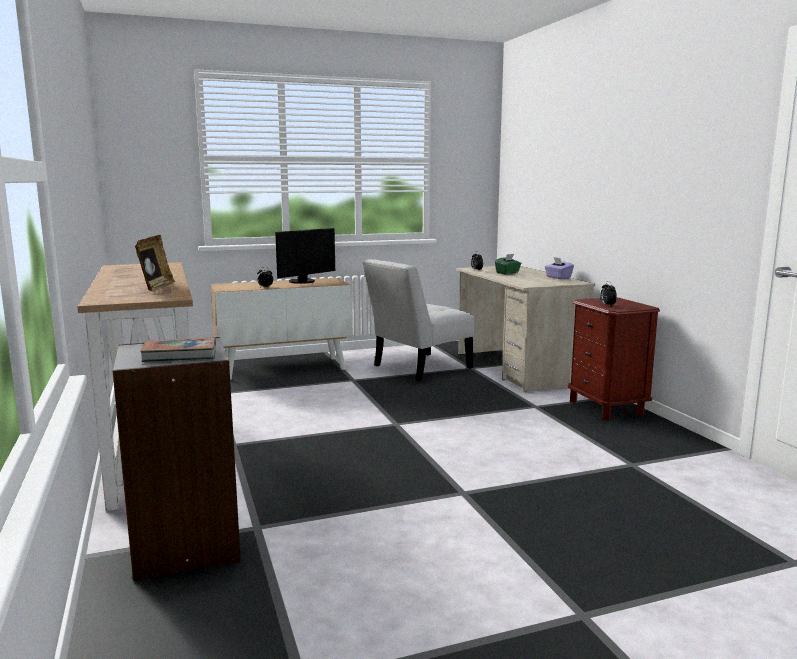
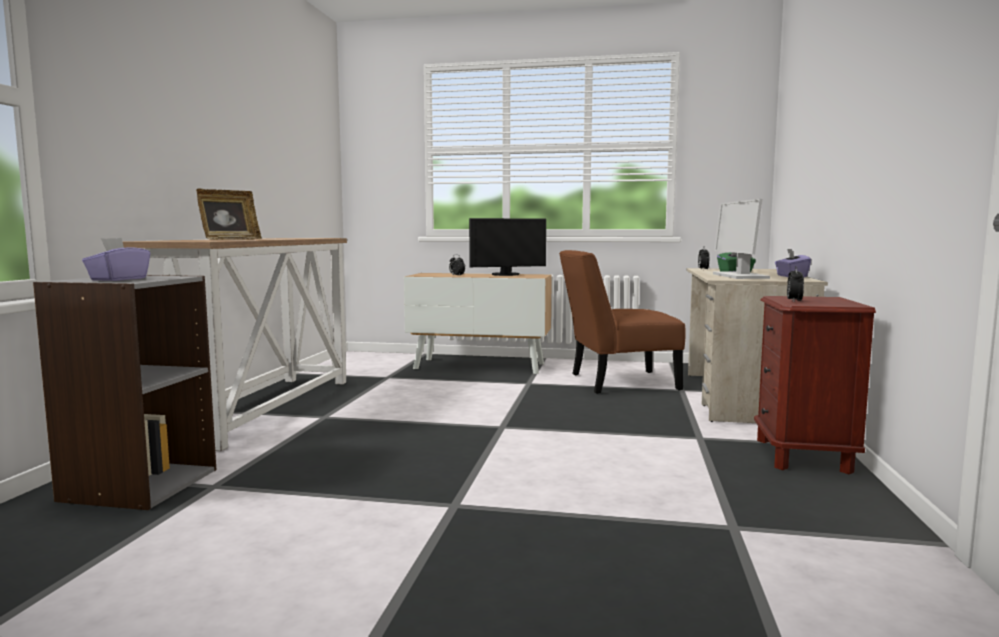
camera: 30 degrees right, 5 degrees down
(180, 355) = (118, 279): book -> purple tissue box
(418, 368) = (617, 382): white chair -> brown chair
(527, 280) = (739, 276): none -> monitor

